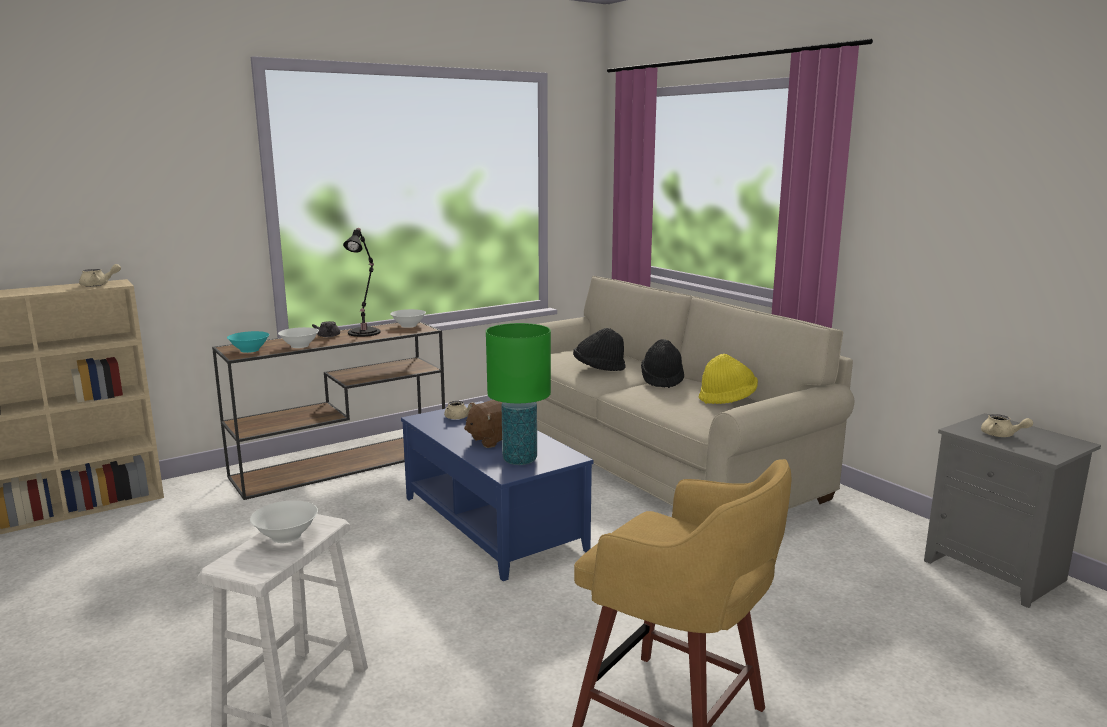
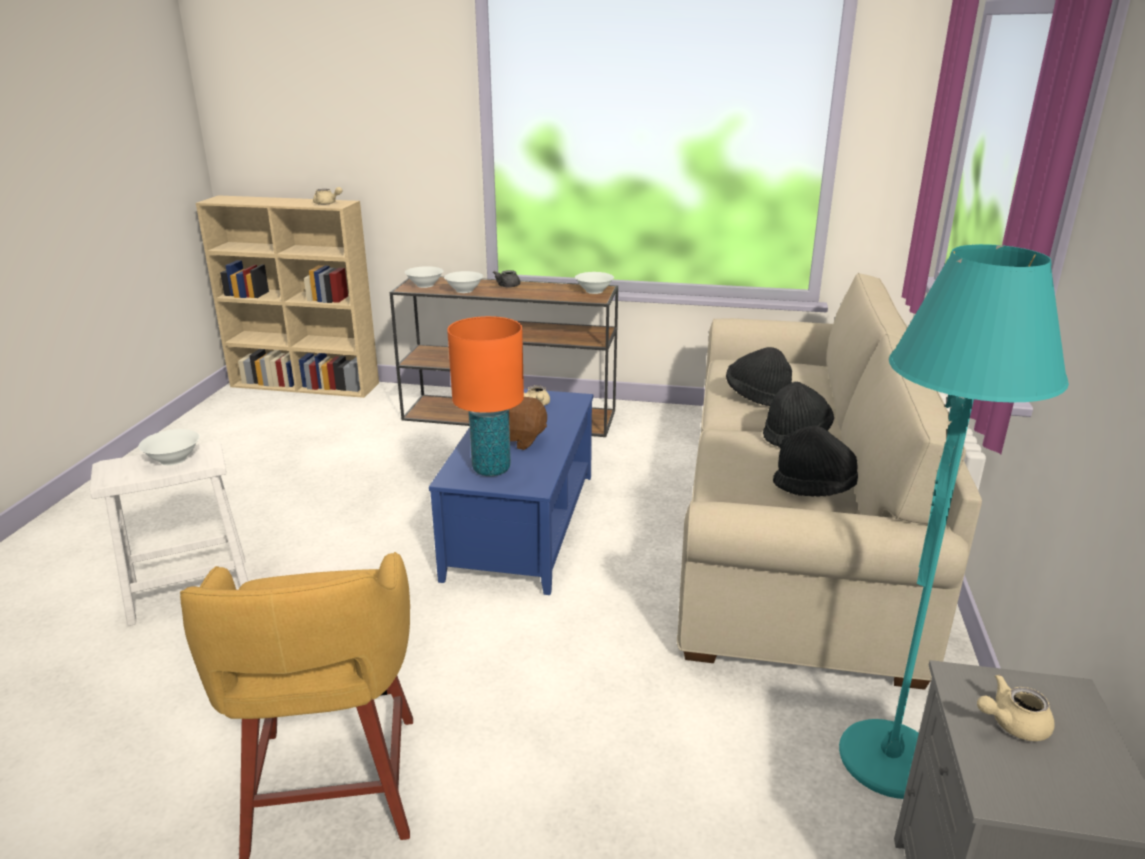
camera: 45 degrees right, 10 degrees up
(249, 350) = (424, 285): turquoise bowl -> white bowl
(365, 332) = (543, 289): black table lamp -> none
(519, 460) = (491, 469): green table lamp -> orange table lamp
(727, 399) = (816, 489): yellow hat -> black hat
(871, 534) = (889, 761): none -> turquoise floor lamp
(1001, 435) = (1011, 724): beige teapot -> beige teapot turned 75 degrees clockwise

